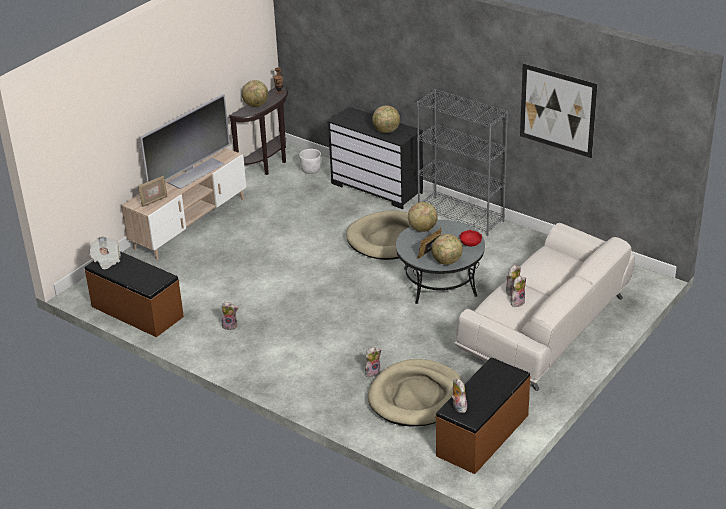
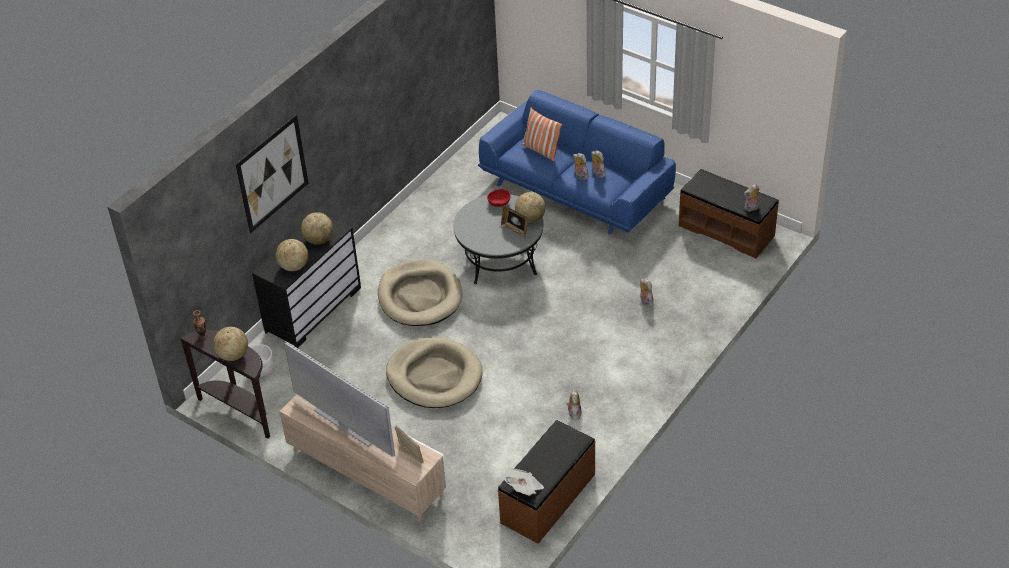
camera: 90 degrees left, 10 degrees up
(416, 397) = (679, 272): beige dog bed -> beige dog bed (434, 376)
(422, 229) = (470, 236): globe -> globe (293, 266)
(461, 216) = (381, 243): grey bookcase -> none
(545, 329) = (577, 190): white sofa -> blue sofa
(553, 266) = (541, 150): none -> pillow
(557, 110) = (412, 67): picture -> picture (272, 173)

